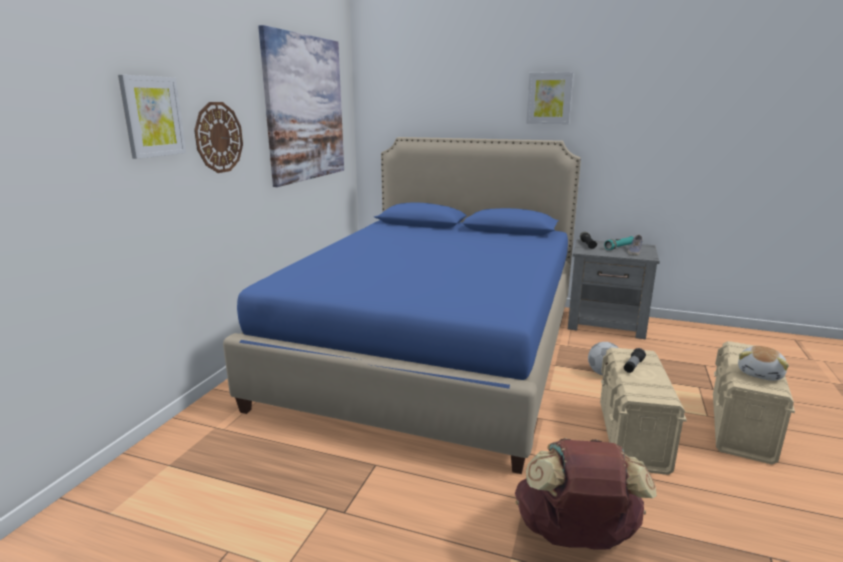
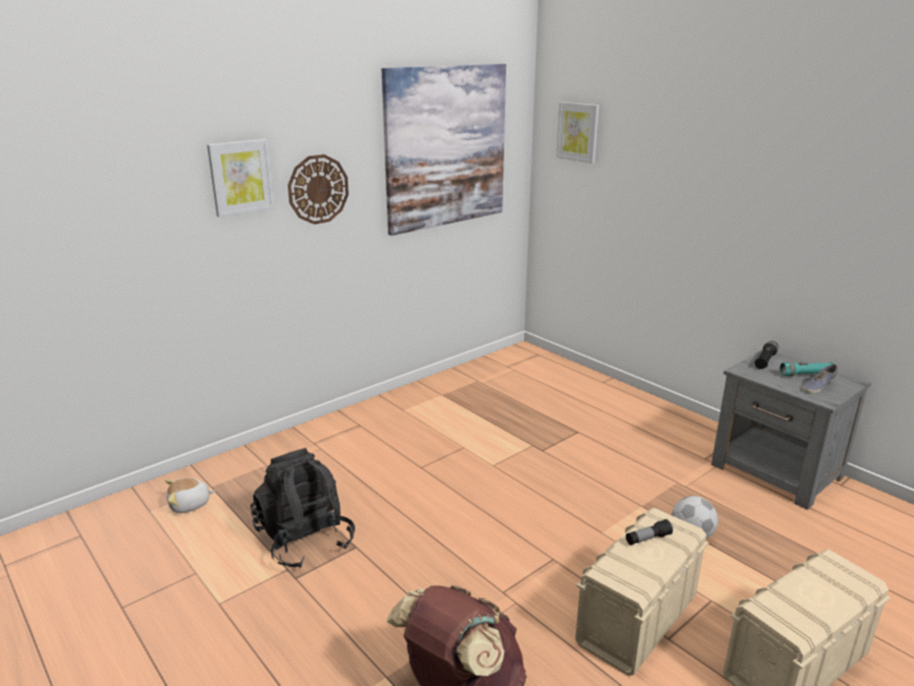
camera: 30 degrees right, 5 degrees up
(321, 477) = (305, 540): none -> black backpack
(433, 350) = (521, 445): blue bed -> none
(549, 98) = (749, 153): picture -> picture (578, 132)
(761, 374) = (805, 606): plush toy -> plush toy (190, 505)

